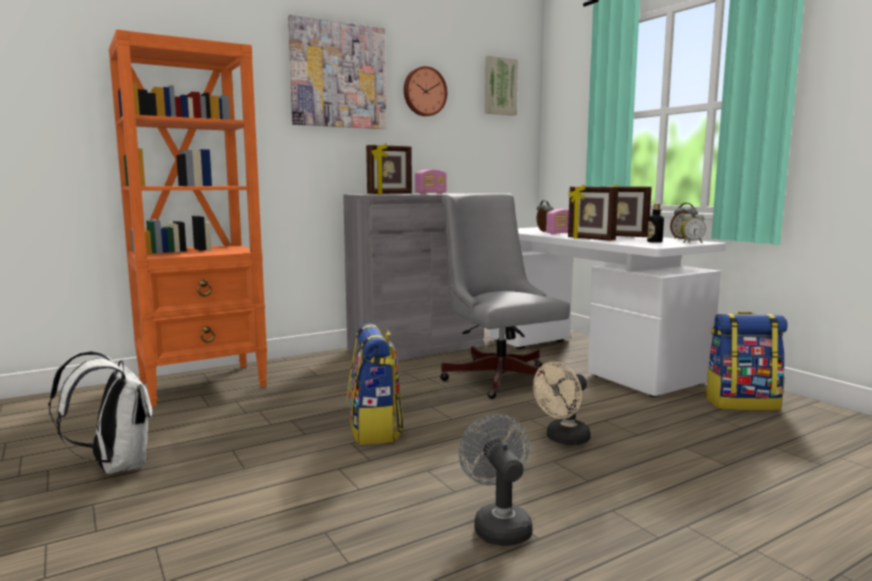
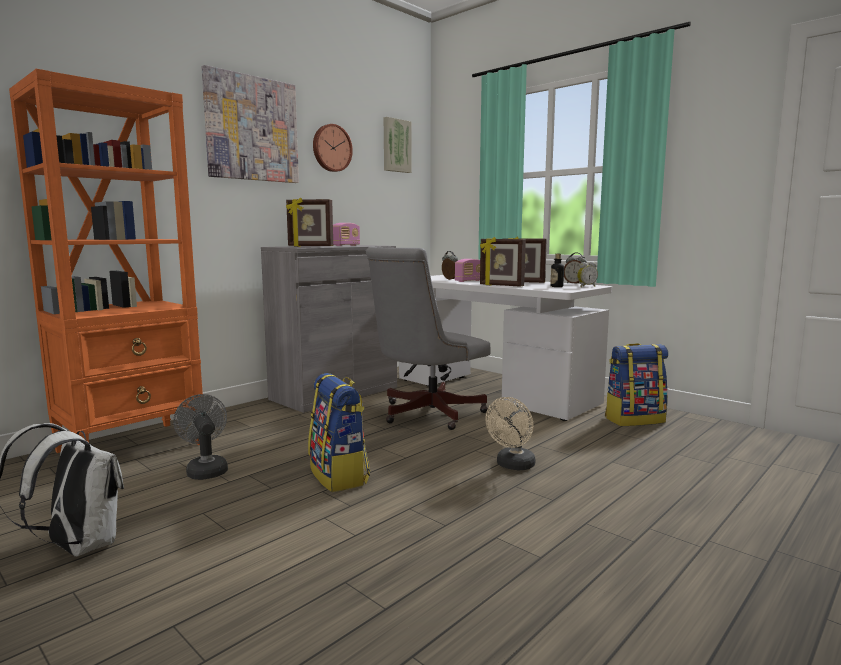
camera: 15 degrees left, 0 degrees up
(390, 194) = (310, 246): picture frame -> picture frame turned 60 degrees clockwise
(497, 376) = (425, 414): grey office chair -> grey office chair turned 90 degrees counterclockwise
(498, 525) = (500, 550): grey fan -> grey fan (205, 469)

